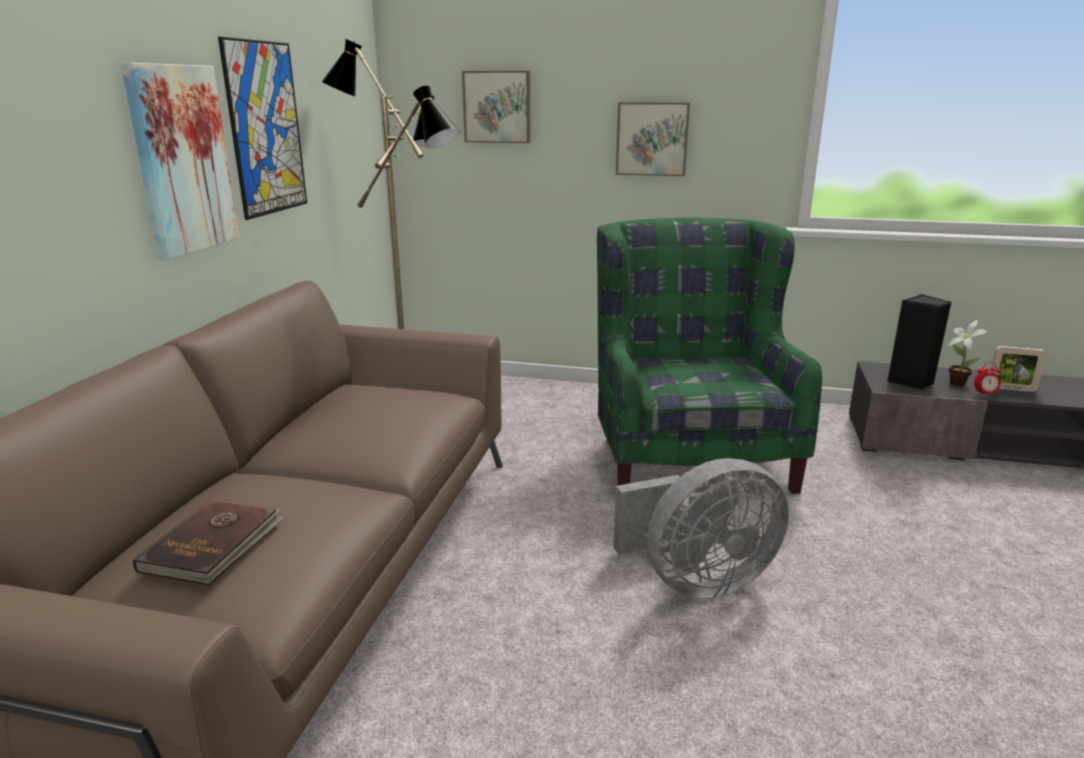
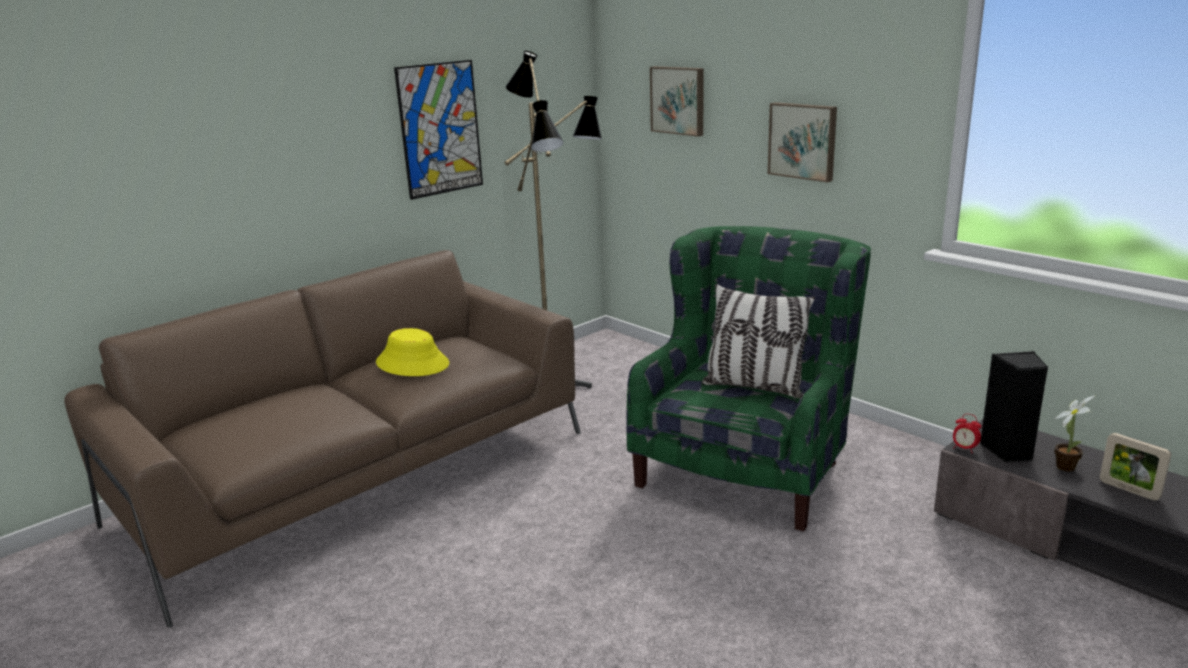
camera: 35 degrees right, 0 degrees up
(182, 160) = (350, 159): picture -> none
(214, 545) = (246, 422): brown book -> none
(353, 419) = (413, 363): none -> yellow hat
(697, 581) = (609, 566): grey fan -> none
(715, 369) = (754, 387): none -> pillow
(984, 394) = (1078, 486): alarm clock -> alarm clock (964, 449)

